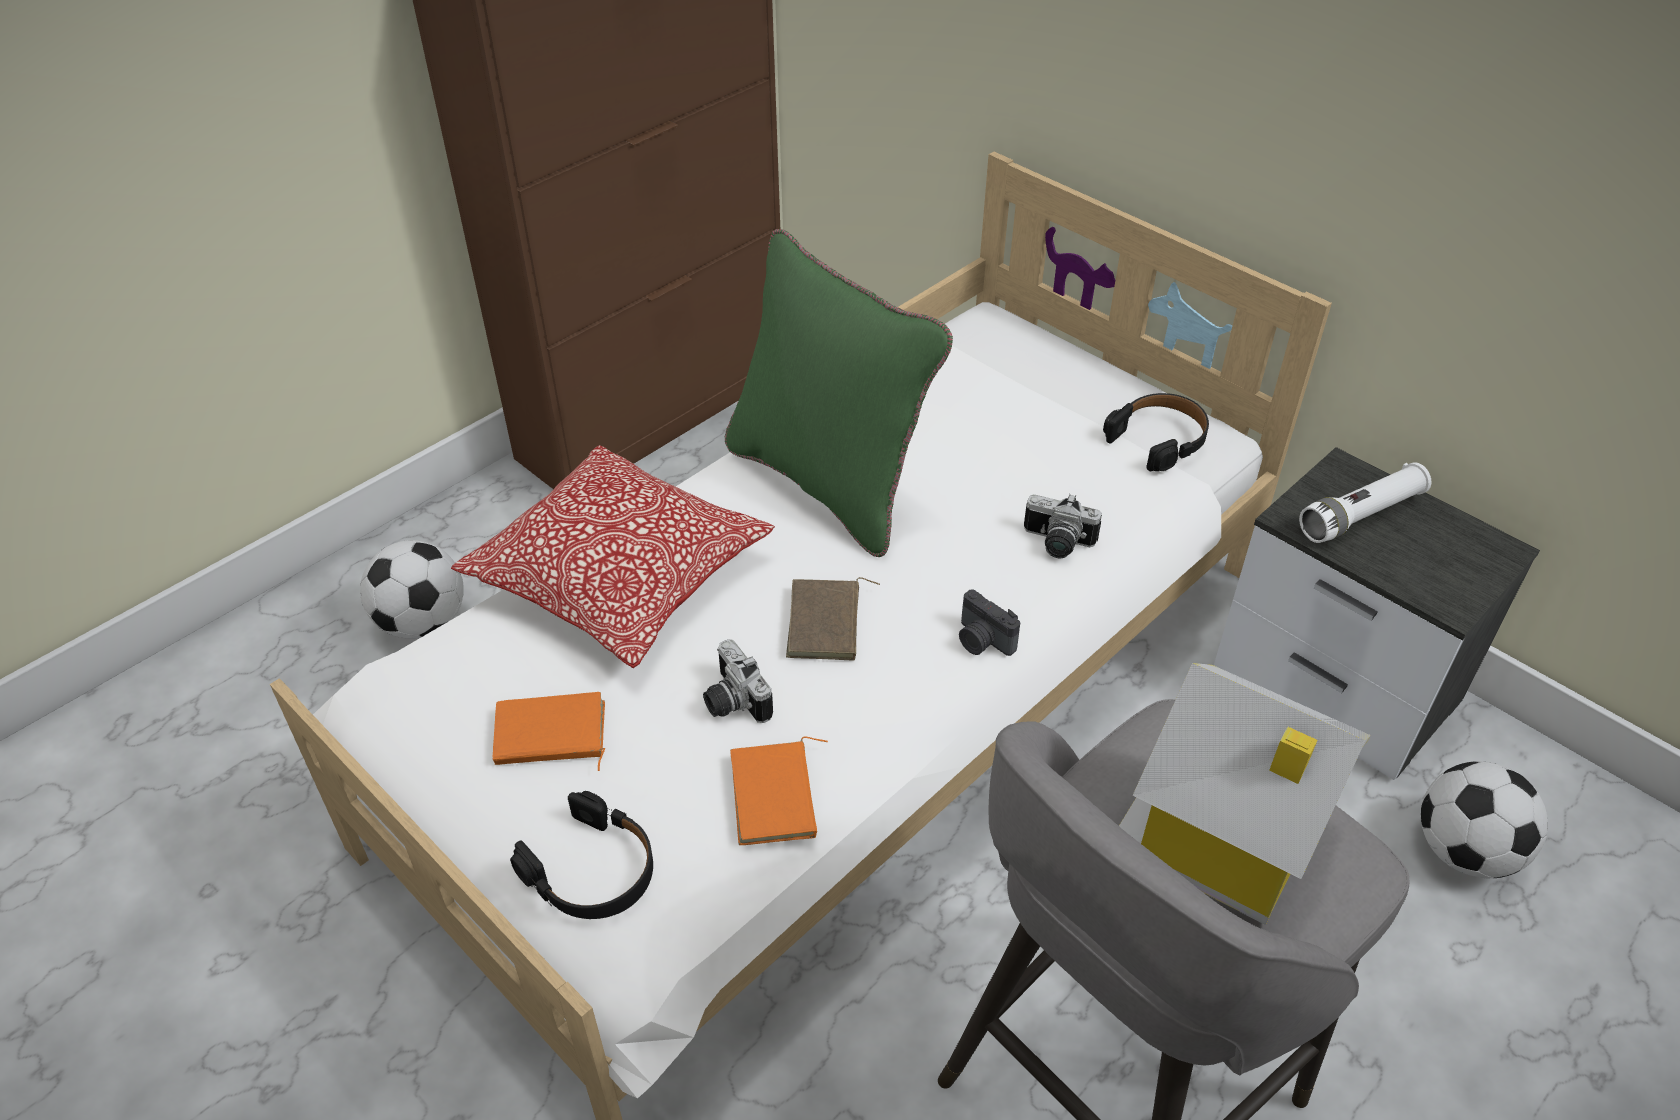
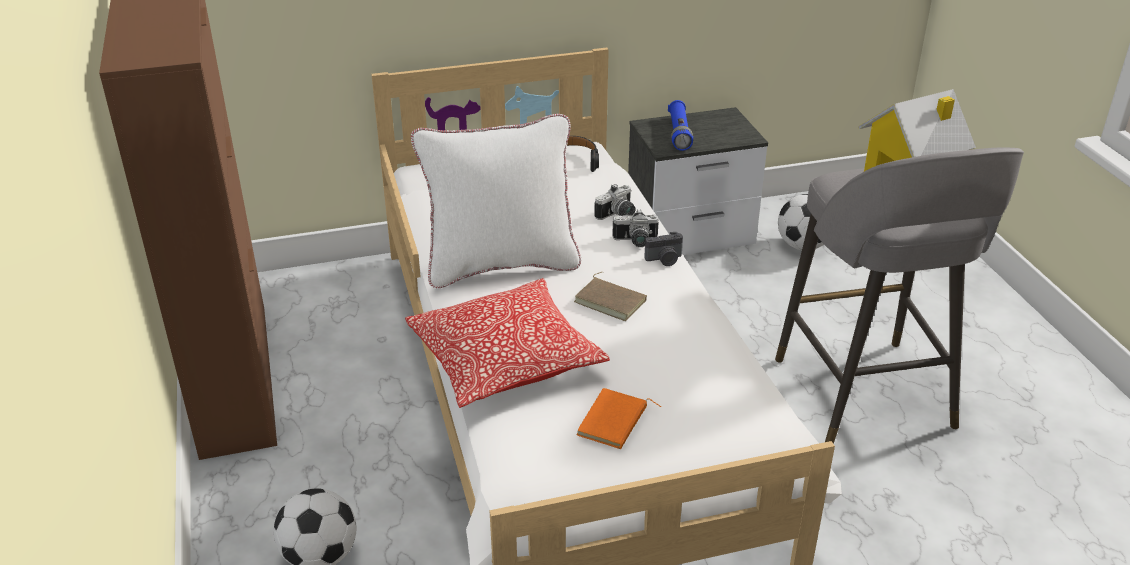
camera: 60 degrees left, 10 degrees down
(592, 870) = (724, 433): black headphones -> none
(732, 701) = (641, 350): camera -> camera (635, 242)
(777, 797) = (719, 356): orange book -> none
(828, 483) = (501, 264): green pillow -> white pillow
(1361, 515) = (679, 133): white flashlight -> blue flashlight

